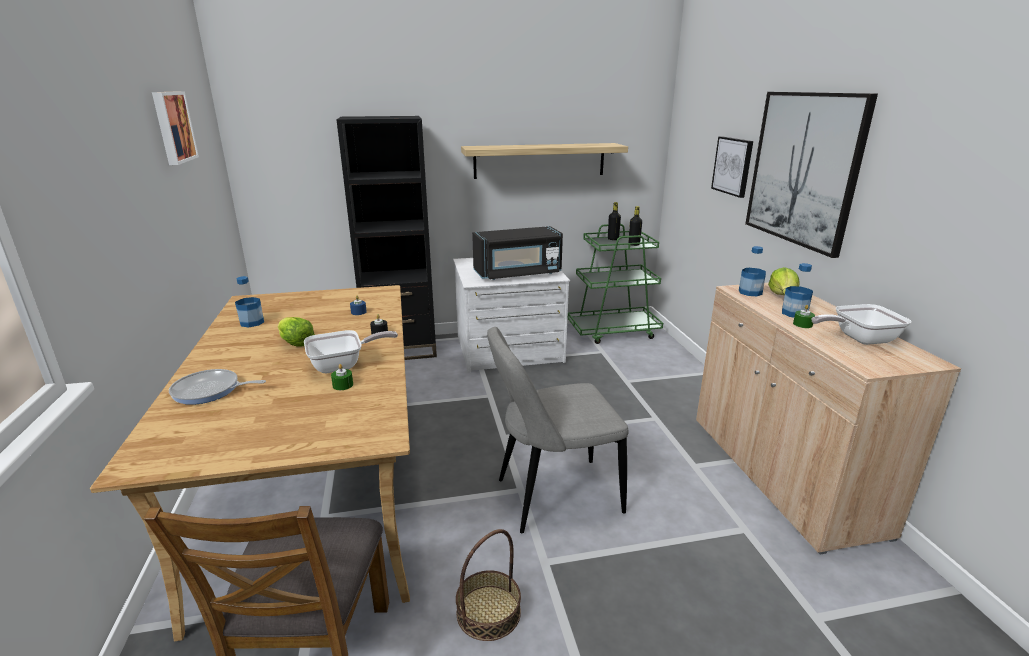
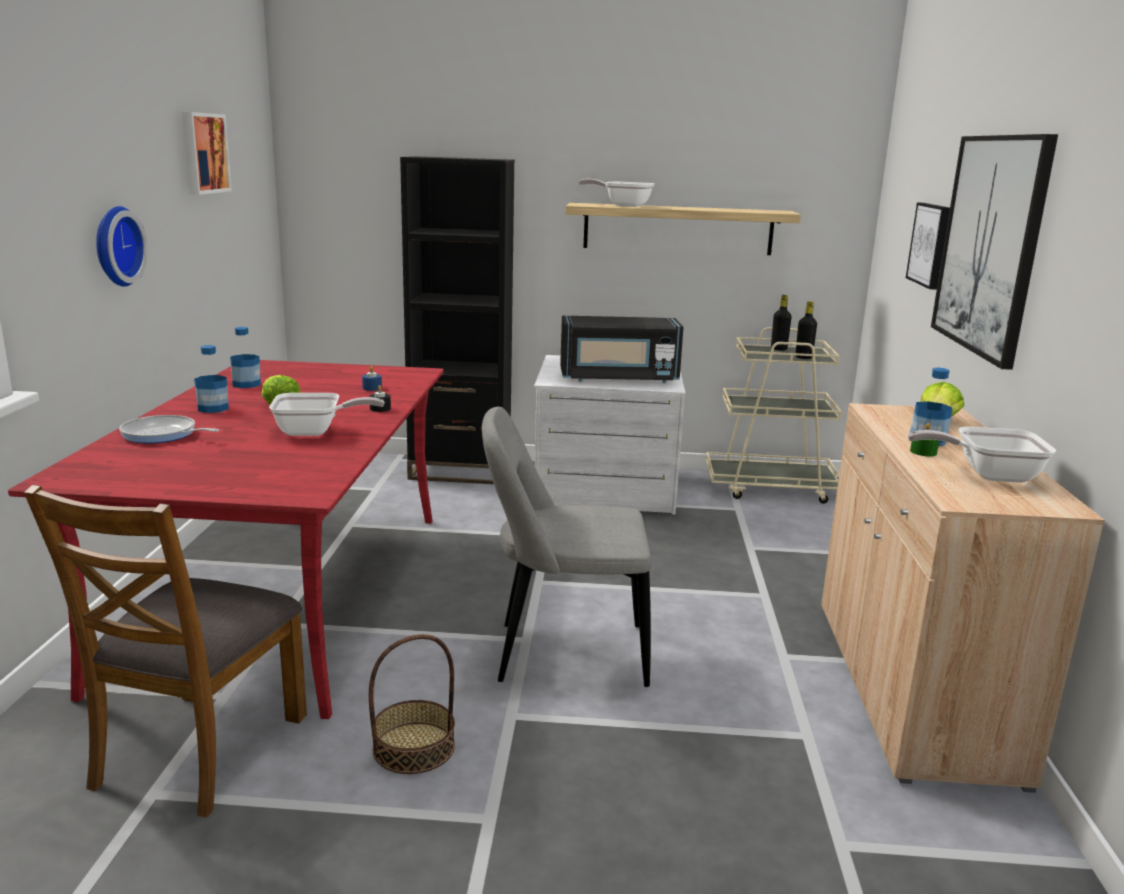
camera: 15 degrees right, 5 degrees down
(123, 224) = (114, 246): none -> wall clock
(320, 485) = (289, 594): beige dining table -> red dining table
(343, 385) = (301, 448): green candle -> none
(503, 146) = (623, 205): none -> frying pan
(613, 331) = (770, 487): green cart -> beige cart
(750, 292) = (890, 414): bottle -> bottle (213, 408)

